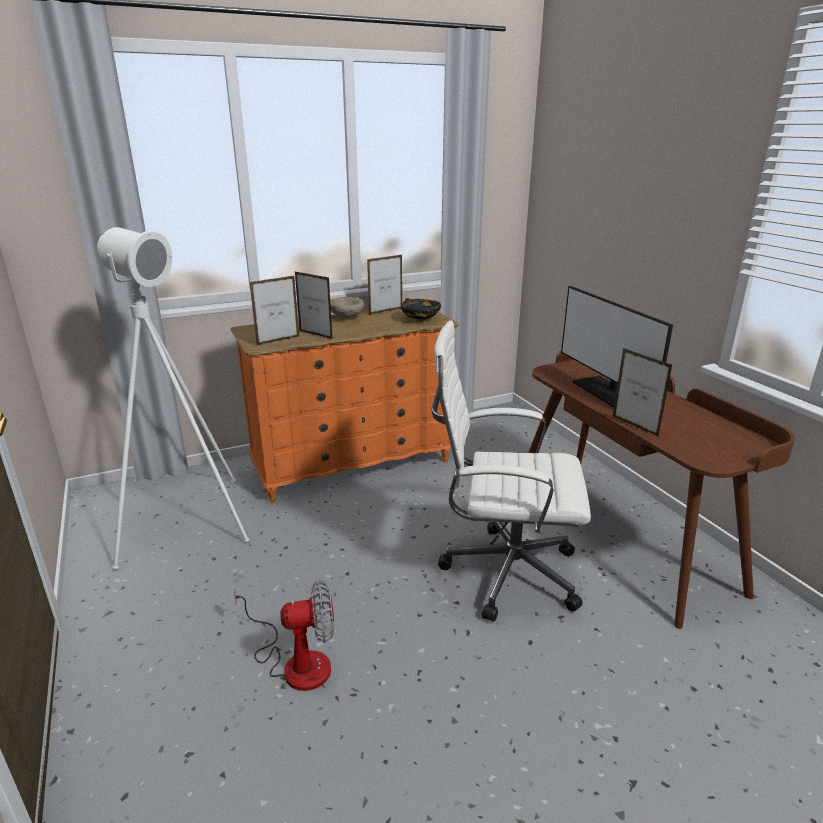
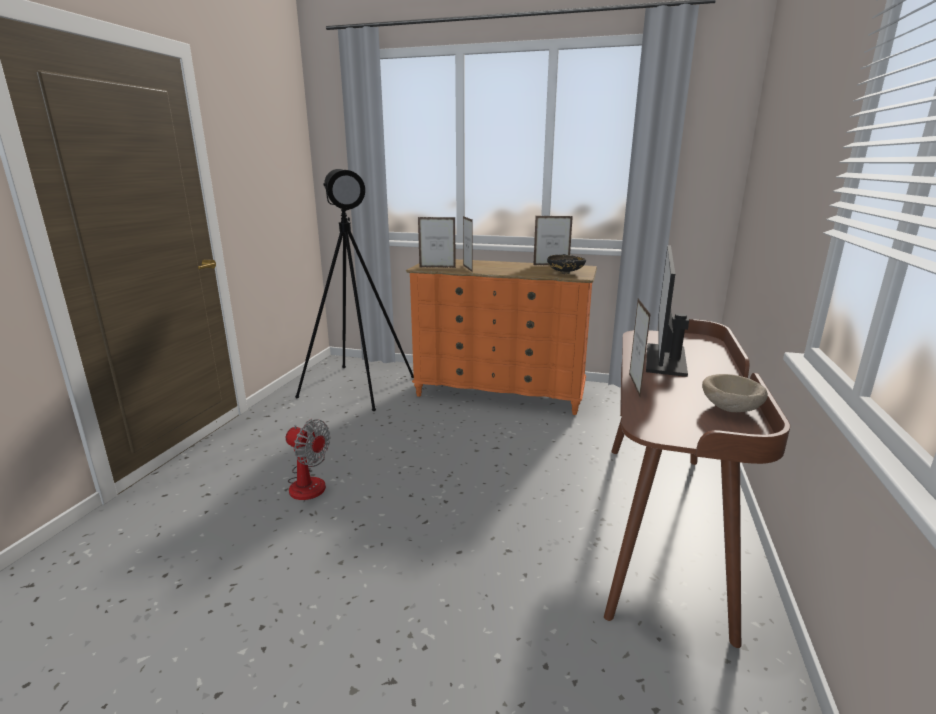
camera: 40 degrees right, 5 degrees down
(182, 521) = (357, 388): white floor lamp -> black floor lamp
(346, 318) = (512, 264): beige bowl -> beige bowl (729, 410)
(503, 572) = (508, 501): white office chair -> none

